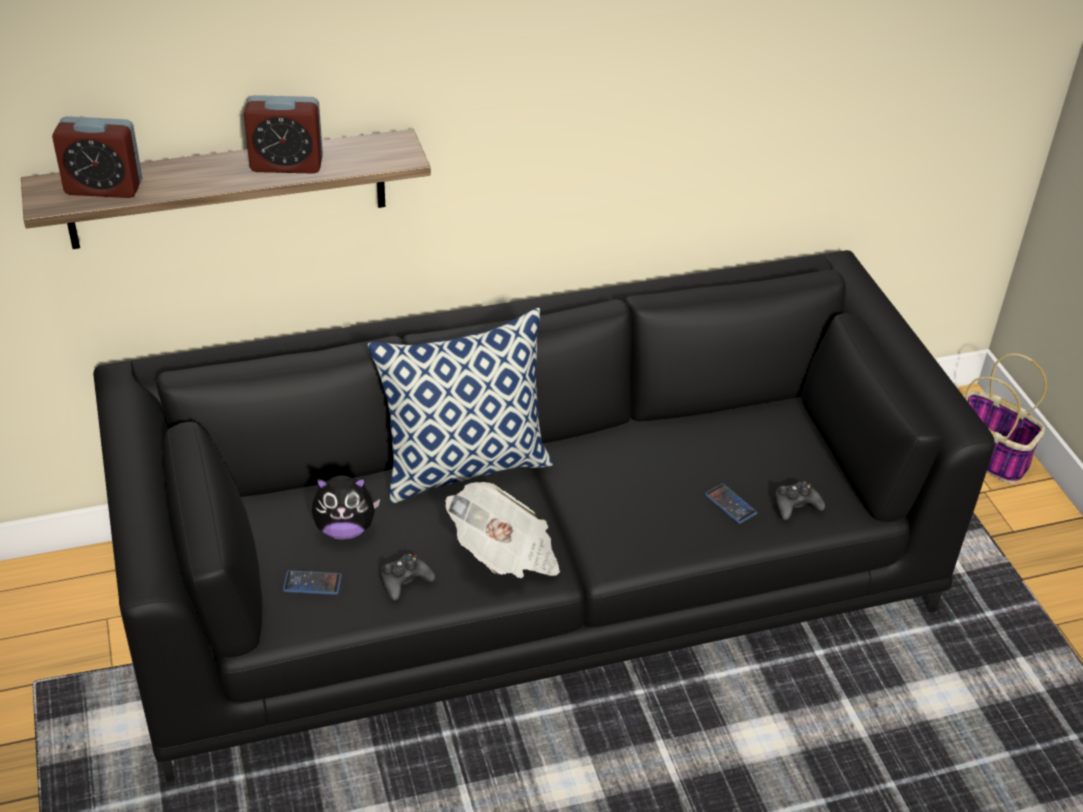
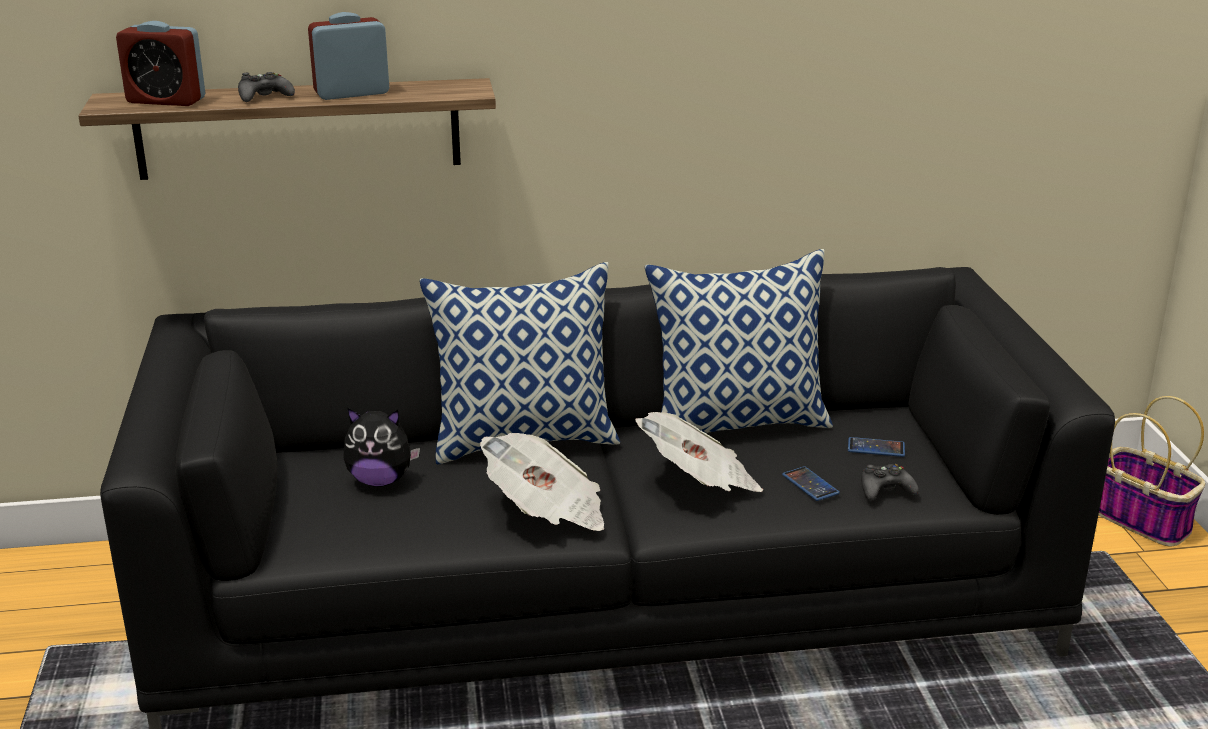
camera: 10 degrees right, 15 degrees down
(286, 165) = (351, 93): alarm clock -> alarm clock turned 150 degrees clockwise
(312, 583) = (330, 521): phone -> phone (876, 448)
(404, 581) = (430, 525): black game controller -> black game controller (264, 96)
(633, 509) = (699, 482): none -> newspaper
(653, 431) = (738, 423): none -> pillow

